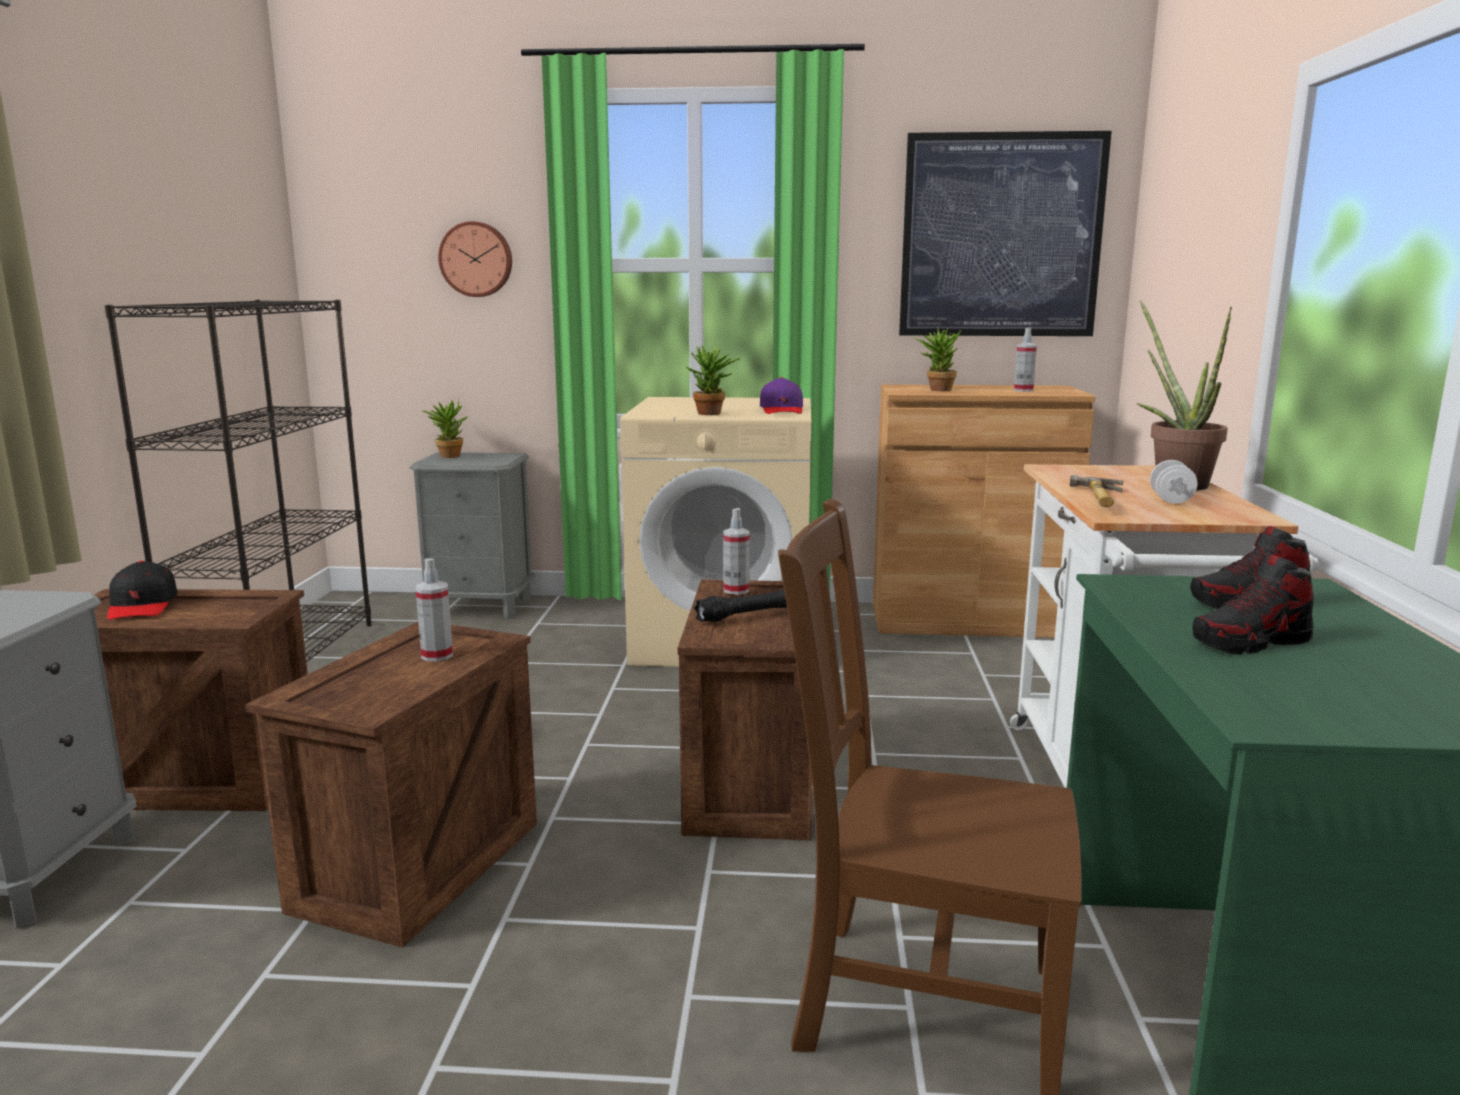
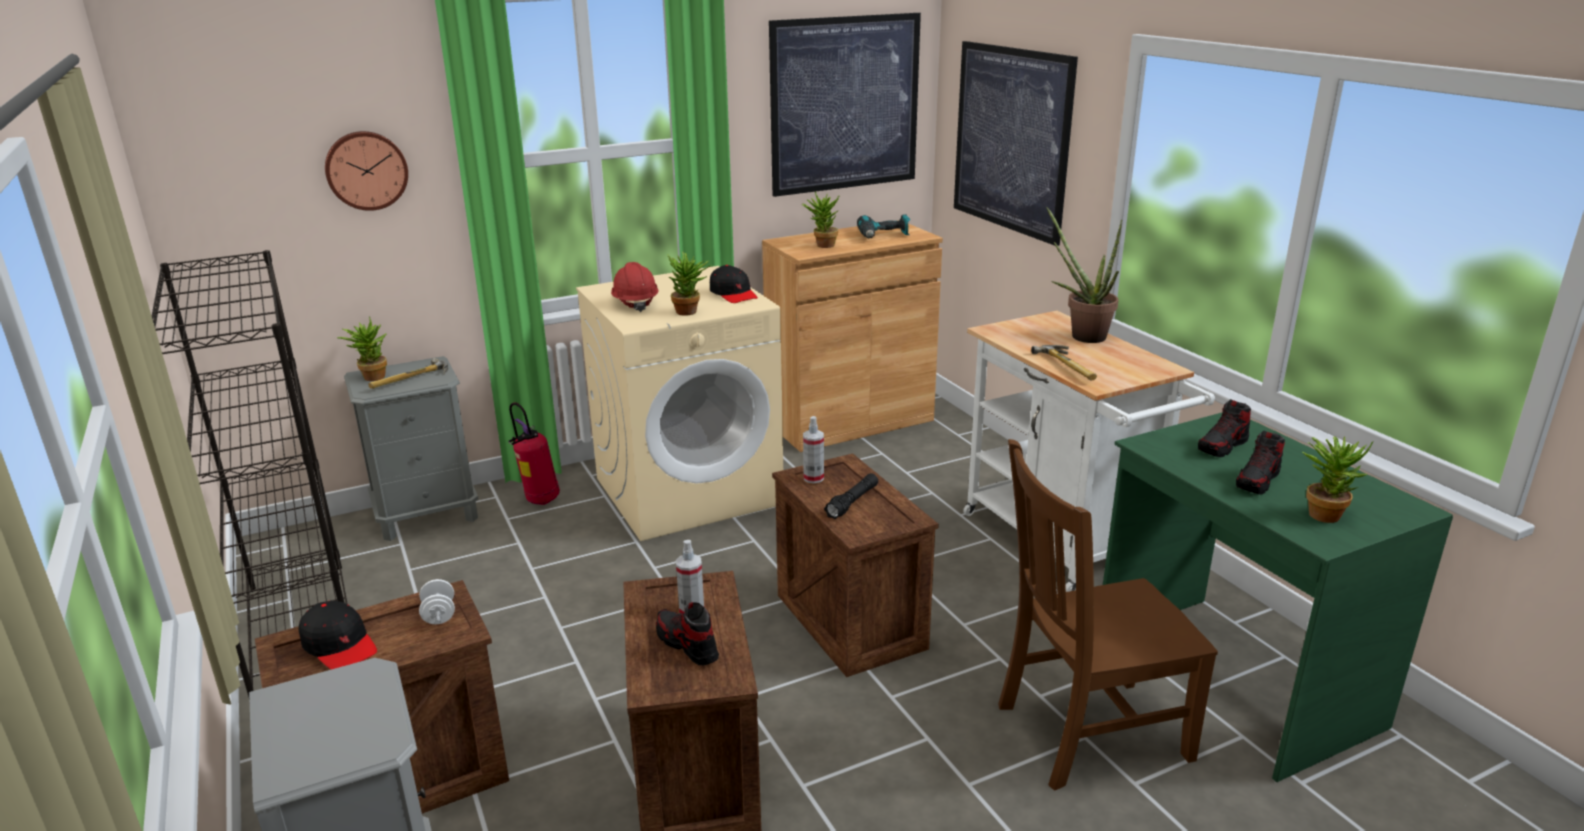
camera: 30 degrees left, 10 degrees up
(383, 675) = (687, 645): none -> shoe
(473, 461) = (413, 380): none -> hammer
(581, 617) = (539, 500): none -> fire extinguisher
(675, 406) = (635, 303): none -> red hard hat
(782, 410) = (733, 294): purple cap -> black cap
(1023, 390) = (884, 236): spray bottle -> power drill
(1171, 500) = (1104, 358): white dumbbell -> white dumbbell (439, 615)
(1185, 264) = (1011, 139): none -> picture
(1326, 694) = (1325, 513): none -> potted plant

